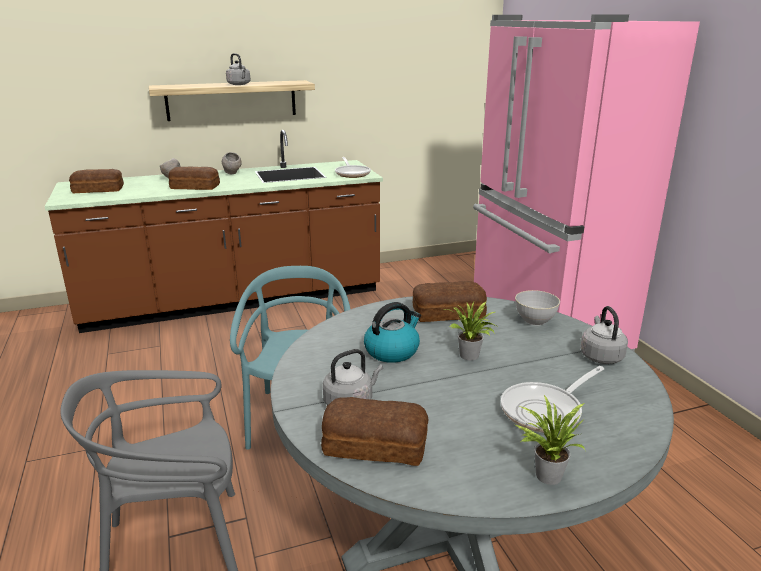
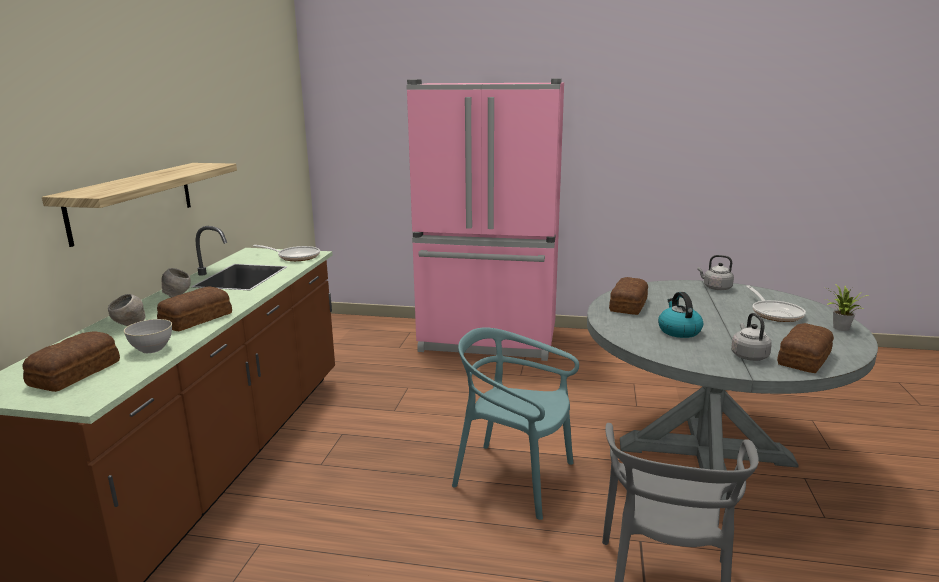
camera: 60 degrees left, 5 degrees down
(239, 84) = (167, 176): grey kettle -> none
(470, 357) = (700, 314): potted plant -> none
(535, 320) = (658, 289): grey bowl -> grey bowl (152, 349)

